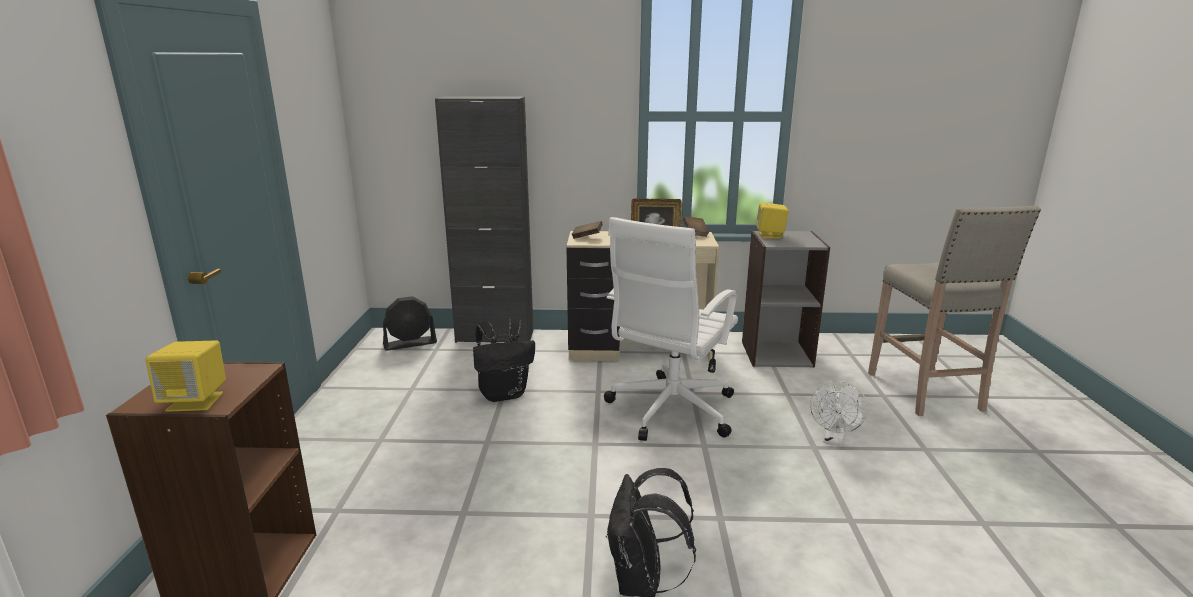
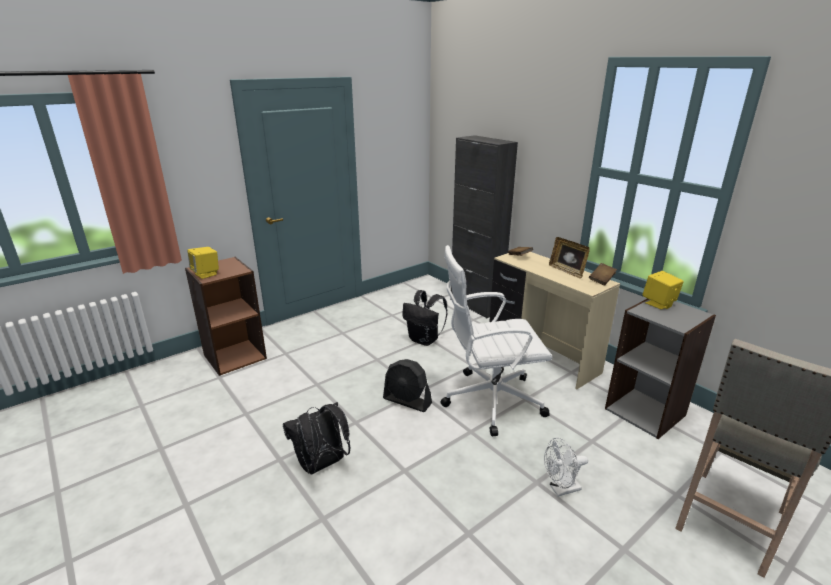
camera: 50 degrees right, 5 degrees up
(410, 343) = (429, 290): black fan -> black fan (407, 401)

